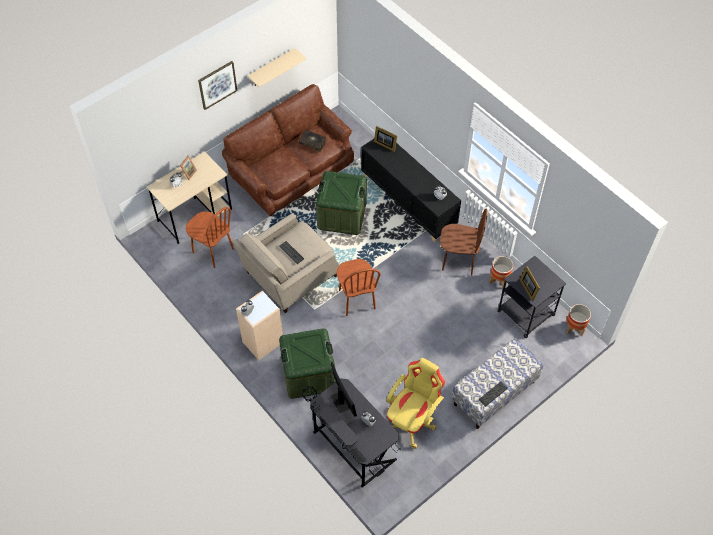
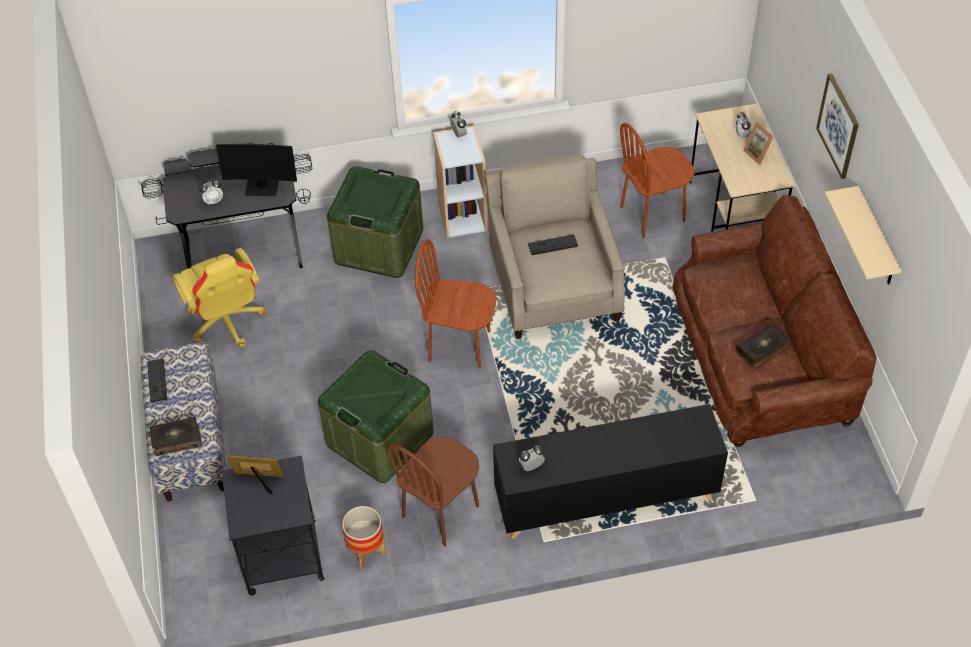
camera: 120 degrees right, 5 degrees down
(341, 215) = (630, 392): green storage box -> green storage box (380, 438)
(385, 144) = (697, 440): picture frame -> none
(520, 361) = (177, 440): none -> book
(574, 328) = (207, 611): planter -> none

